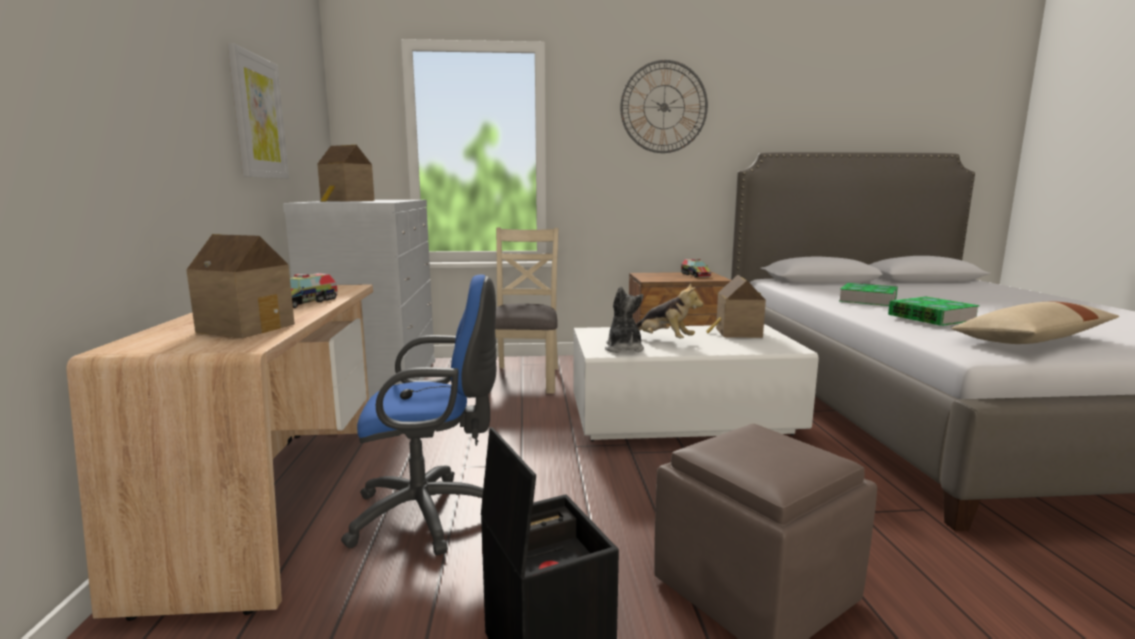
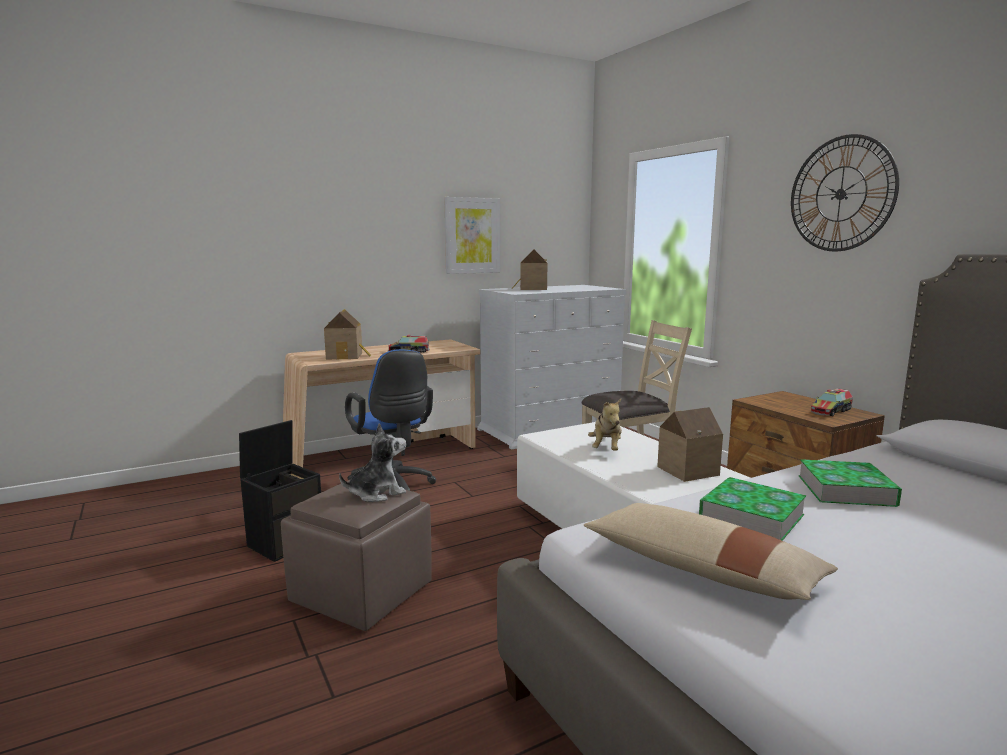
camera: 65 degrees right, 0 degrees up
(623, 349) = (560, 441): plush toy -> plush toy (376, 493)

